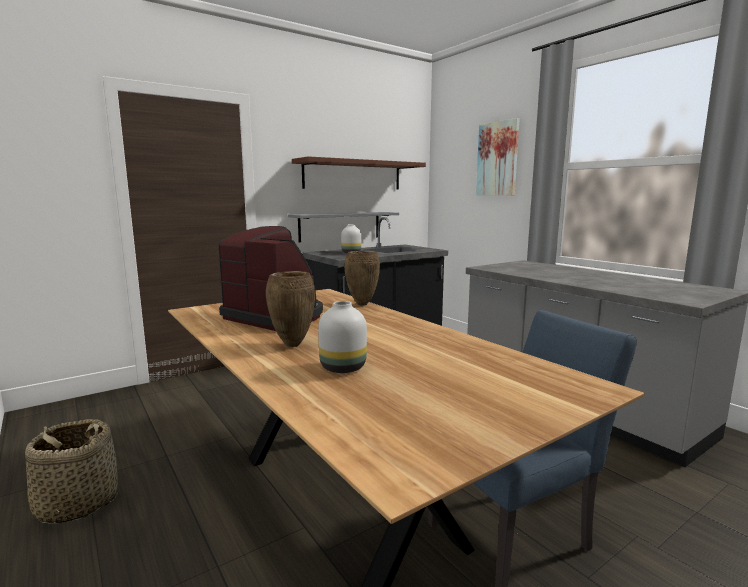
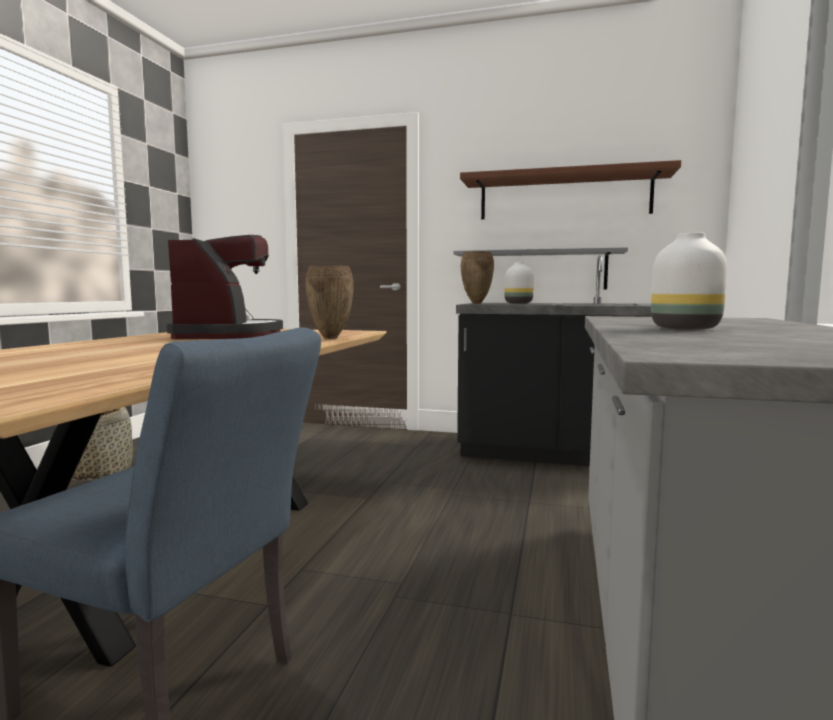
camera: 50 degrees right, 5 degrees down
(291, 345) = (126, 344): brown vase -> brown vase (476, 303)
(344, 368) = (52, 354): white vase -> white vase (686, 329)
(497, 159) = (788, 121): picture -> none

